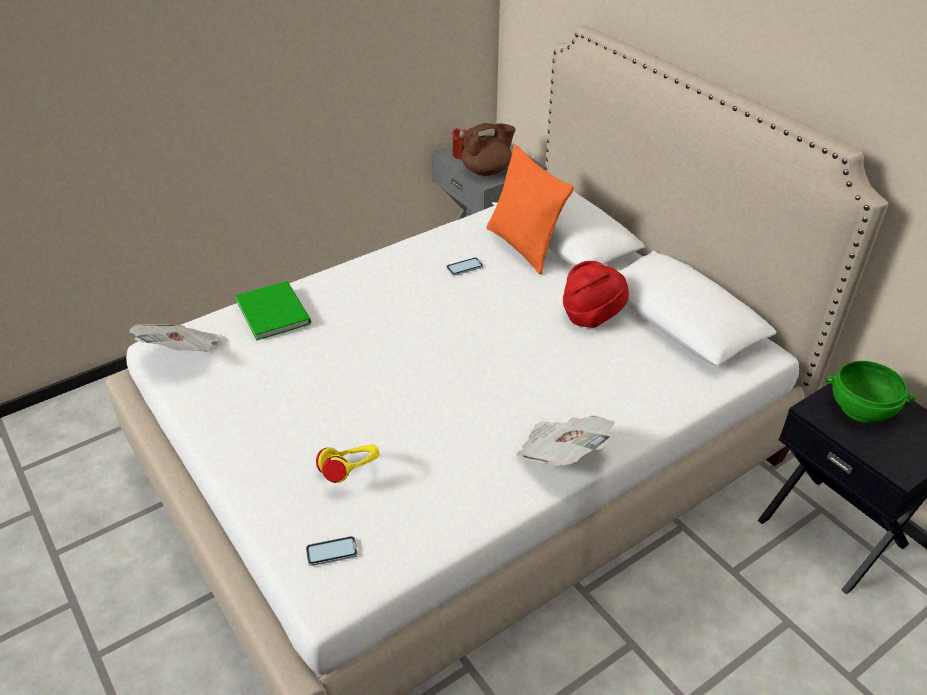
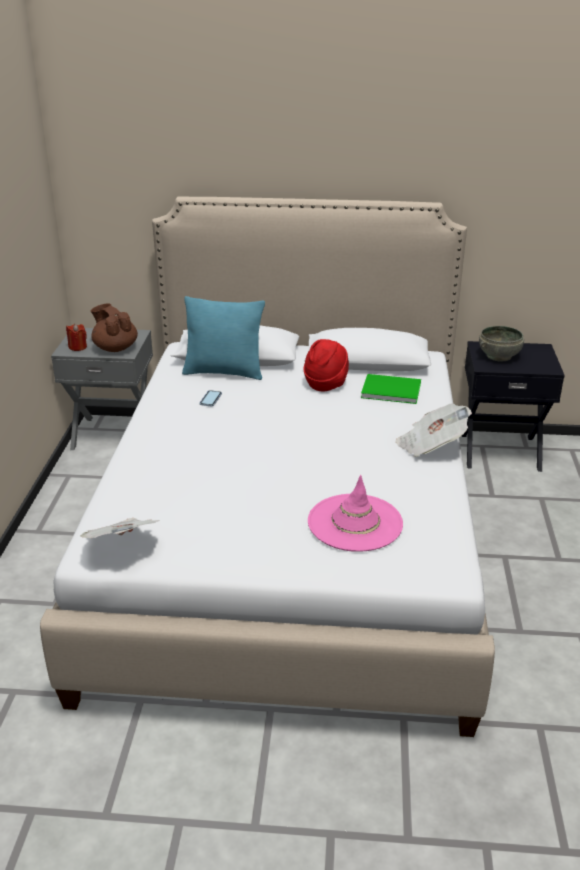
camera: 50 degrees left, 10 degrees down
(274, 310) = (136, 485): green book -> green book (389, 390)
(332, 552) = (416, 558): phone -> none
(350, 474) = (355, 523): yellow headphones -> pink hat
(487, 171) = (115, 348): brown teapot -> brown teapot turned 60 degrees counterclockwise
(523, 247) = (224, 372): orange pillow -> turquoise pillow
(860, 410) = (499, 356): green bowl -> grey bowl

